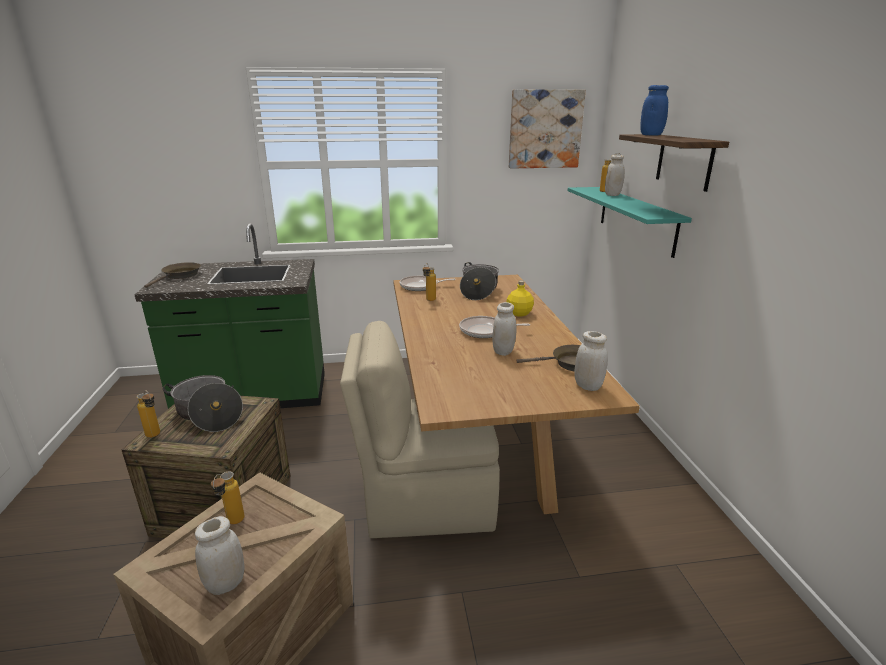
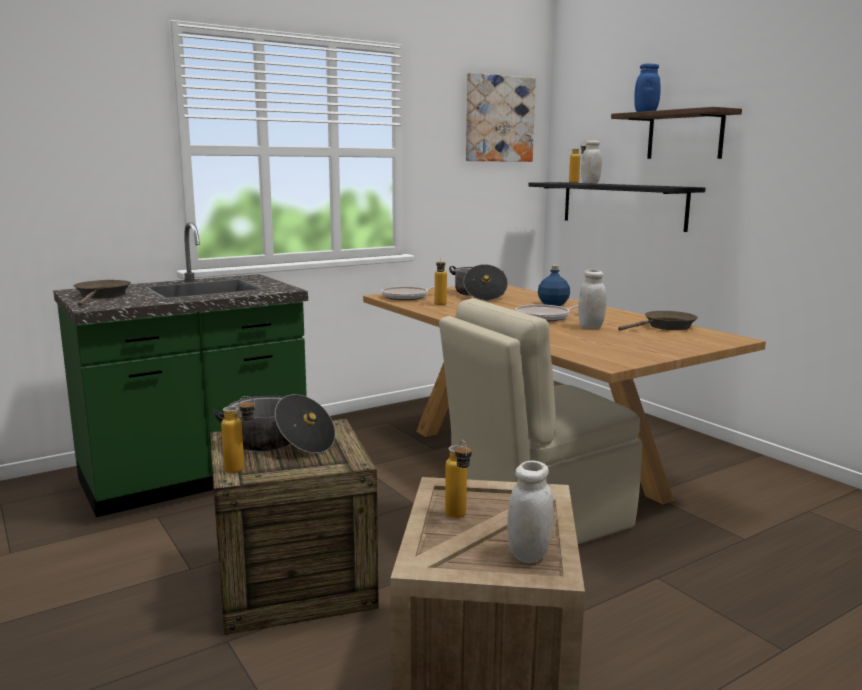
camera: 25 degrees left, 10 degrees down
(518, 313) = (553, 304): yellow bottle -> blue bottle
(588, 386) = (706, 336): white jar -> none
(636, 219) = (622, 205): turquoise shelf -> black shelf

